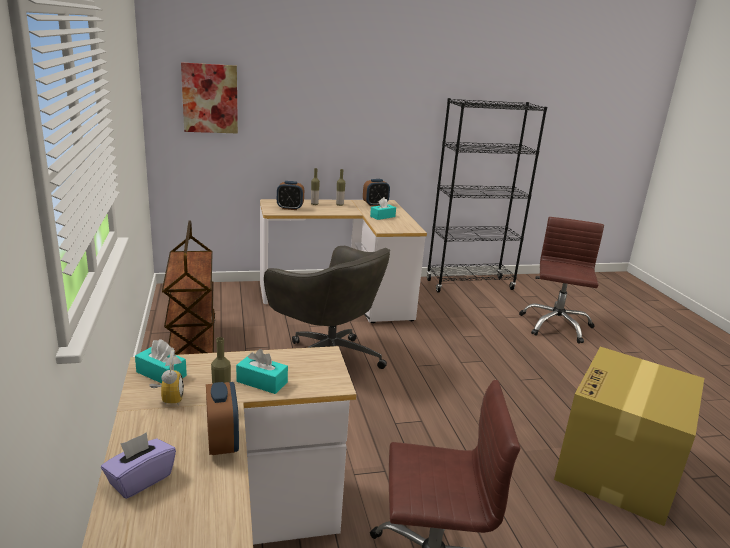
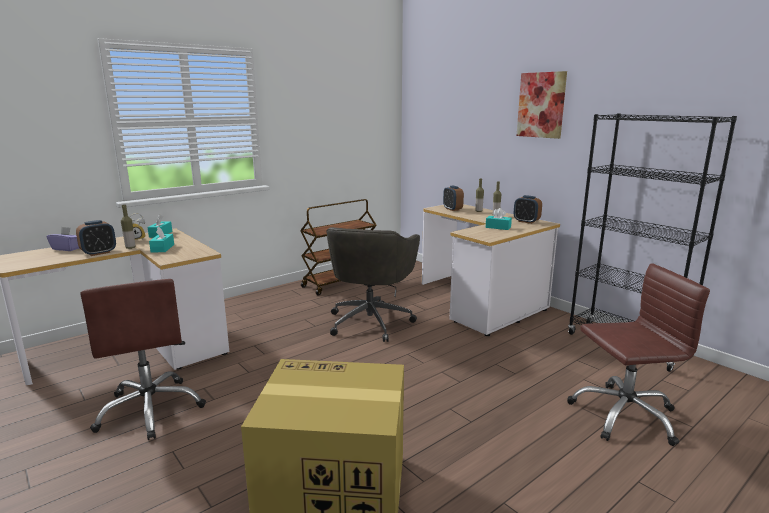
camera: 65 degrees right, 5 degrees down
(210, 98) = (433, 119): picture -> picture (541, 105)

